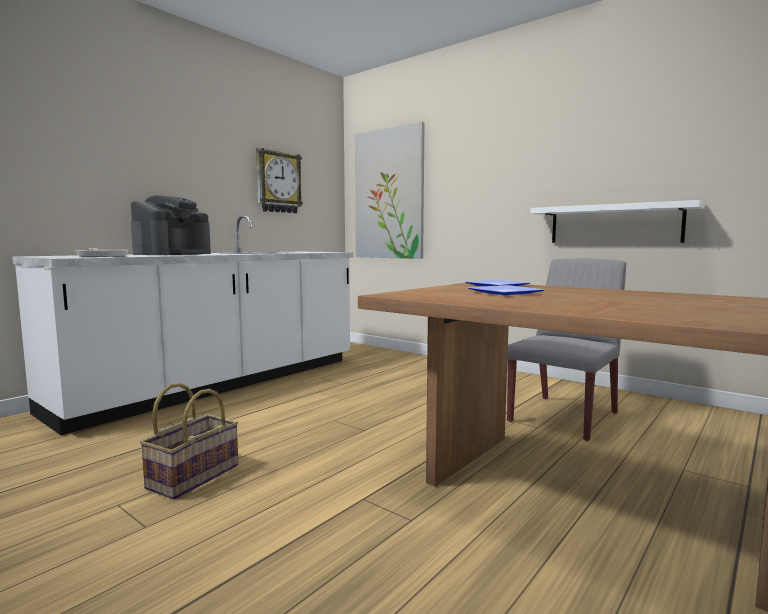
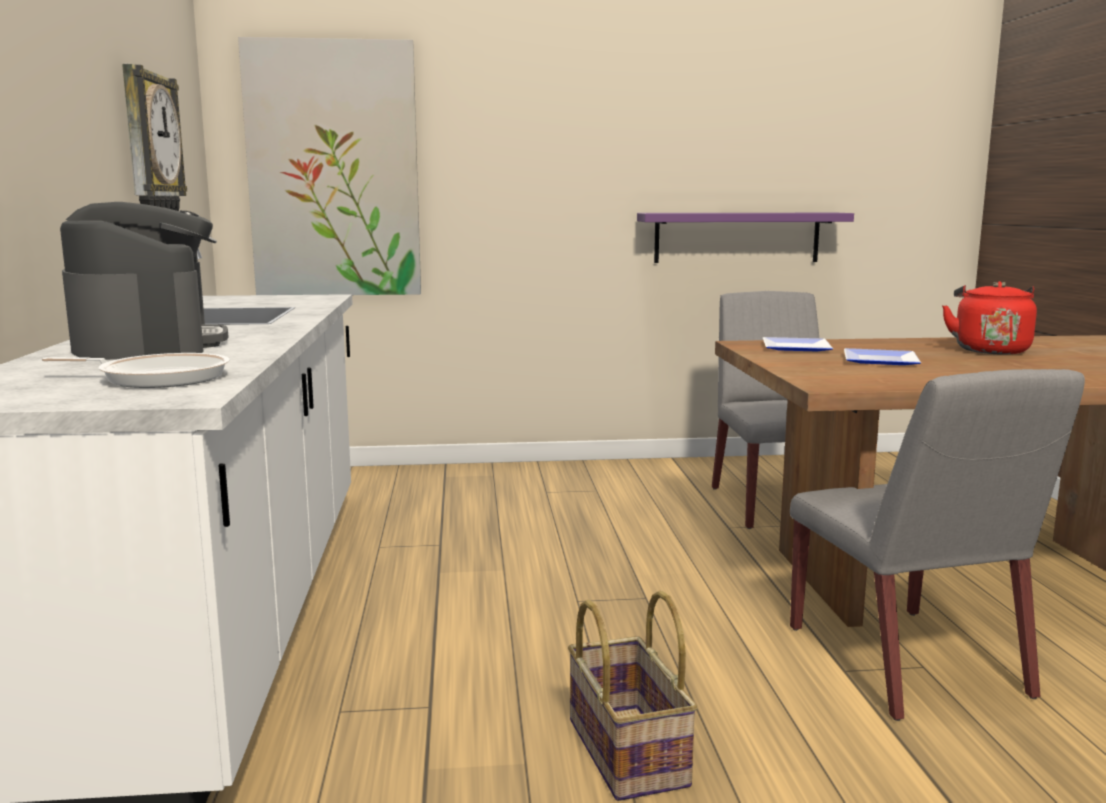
camera: 45 degrees left, 5 degrees up
(408, 513) = (907, 662): none -> grey chair
(614, 224) = (737, 237): white shelf -> purple shelf
(639, 297) = (989, 350): none -> red kettle

